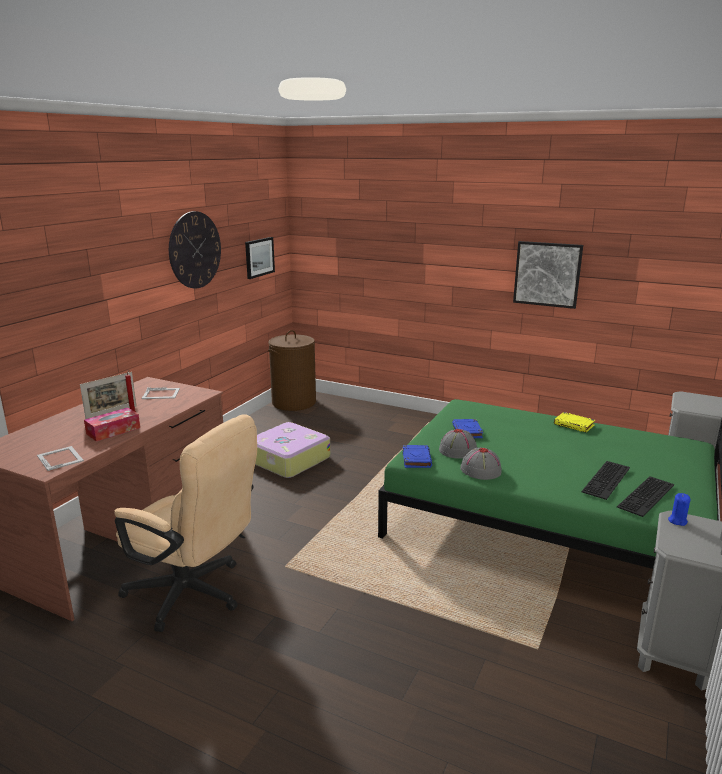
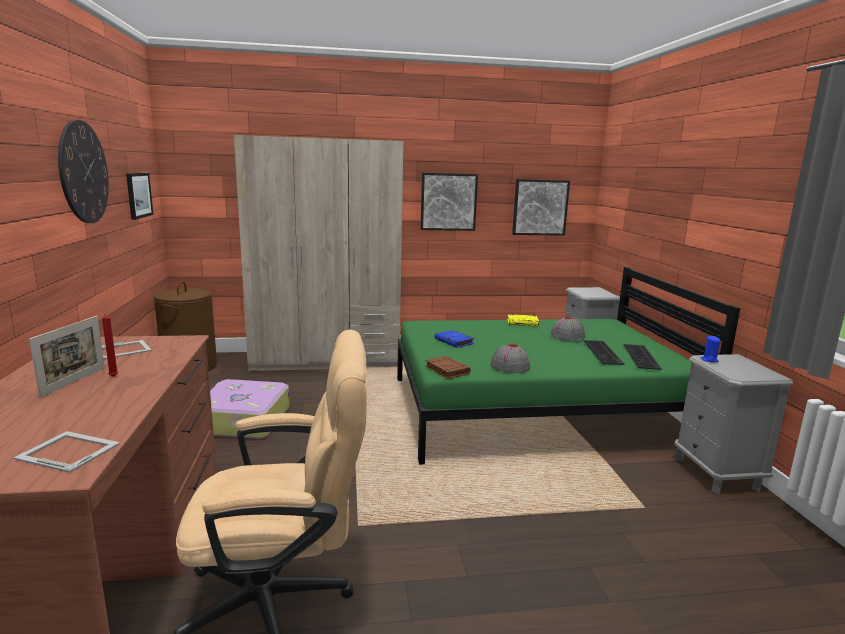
camera: 35 degrees left, 5 degrees down
(113, 431) = (112, 400): tissue box -> none
(404, 420) = (326, 360): none -> beige wardrobe
(416, 459) = (446, 370): blue book -> brown book
(458, 450) = (469, 356): grey hat -> grey hat (567, 336)
(663, 288) = (540, 207): none -> picture

